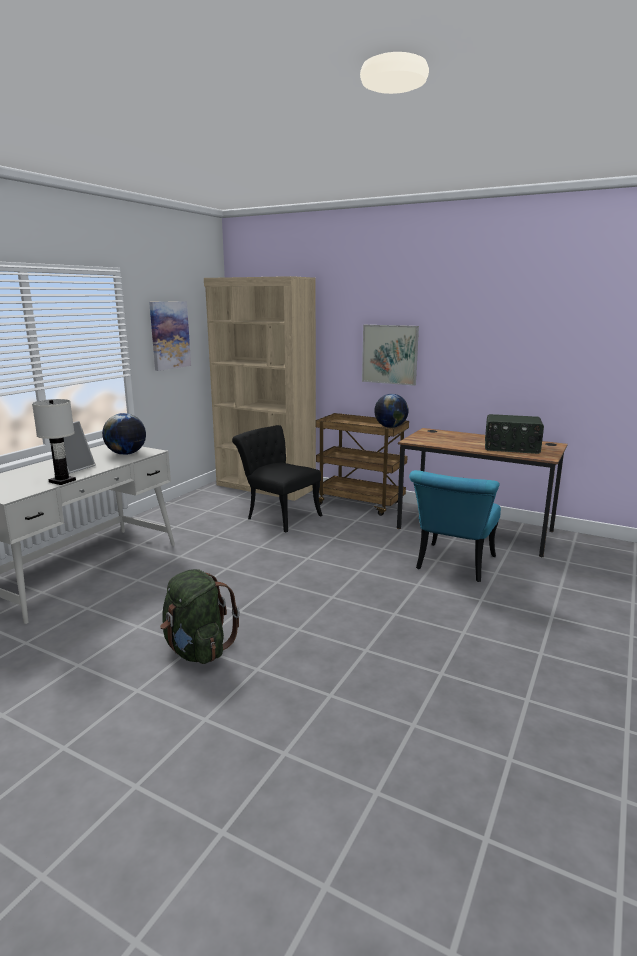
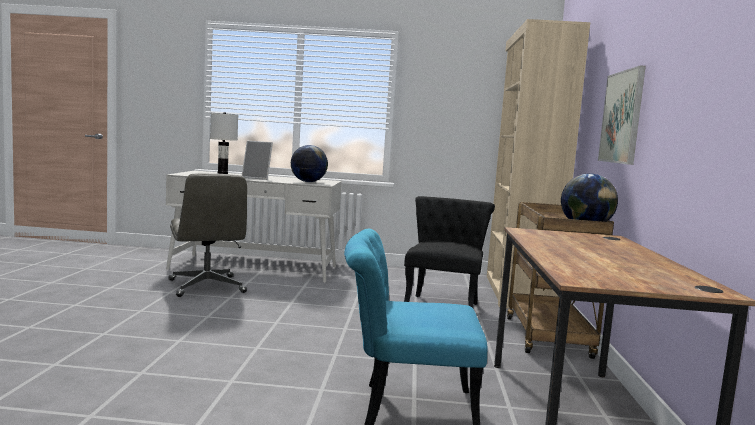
camera: 65 degrees right, 10 degrees down
(135, 603) = (207, 287): none -> grey office chair
(169, 335) = (453, 99): picture -> none
(197, 650) = (133, 312): green backpack -> none
(511, 448) = (602, 265): radio -> none

